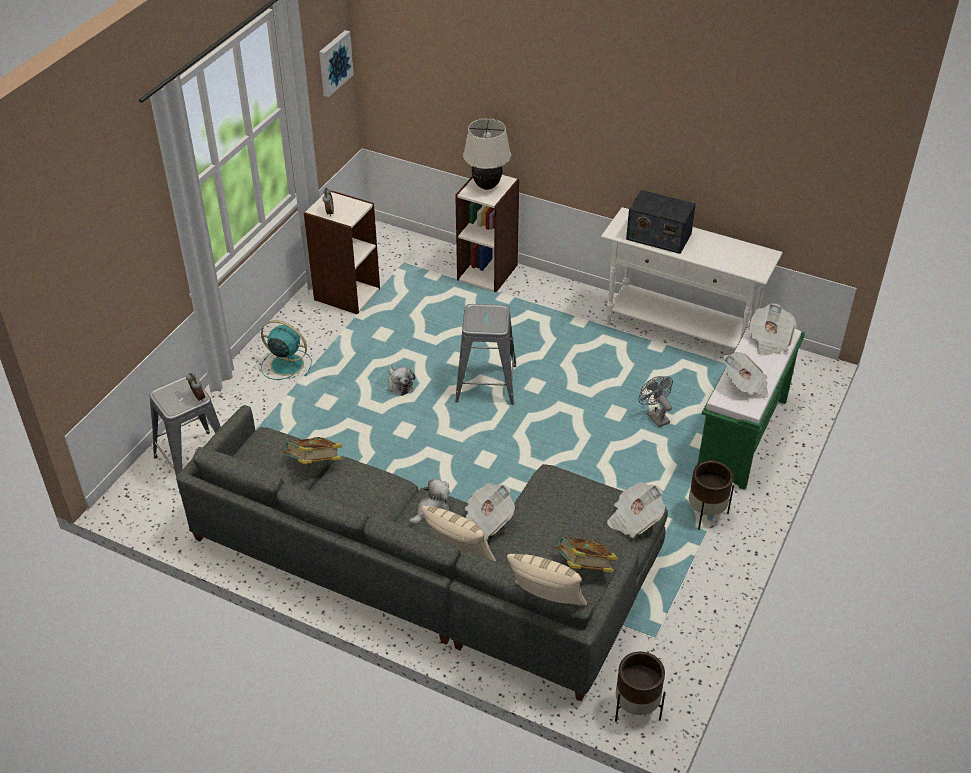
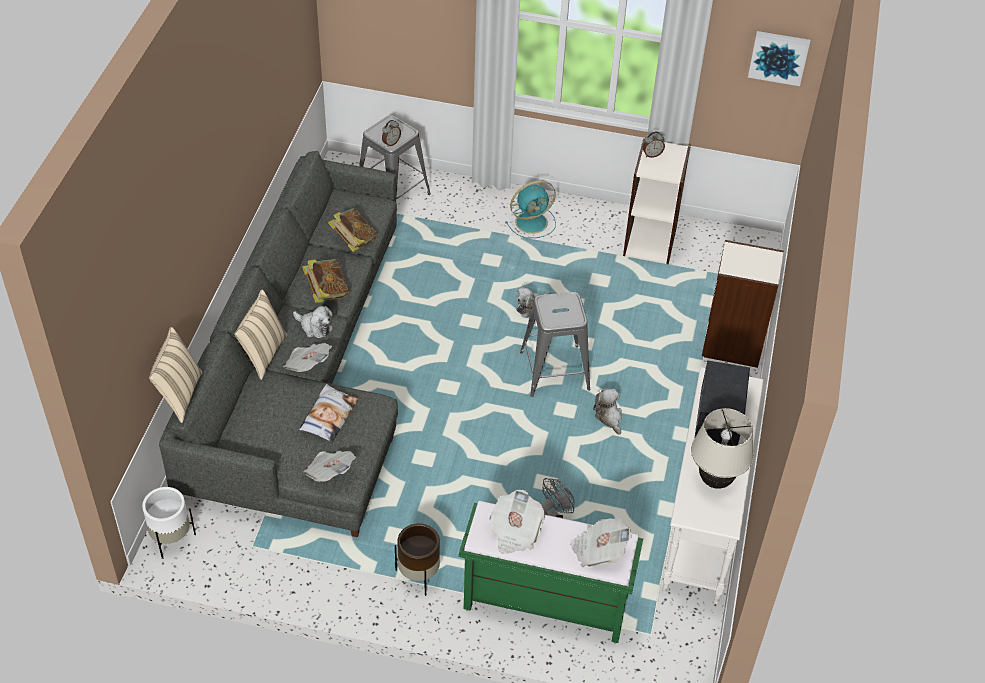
camera: 75 degrees right, 5 degrees up
(285, 364) = (533, 222): turquoise fan -> turquoise fan turned 60 degrees clockwise
(486, 186) = (751, 261): beige table lamp -> beige table lamp (715, 480)
(549, 360) = (609, 417): none -> plush toy
(560, 512) = (328, 416): none -> pillow
(584, 567) = (264, 442): book -> book (326, 292)
(635, 709) = (171, 538): brown planter -> white planter

